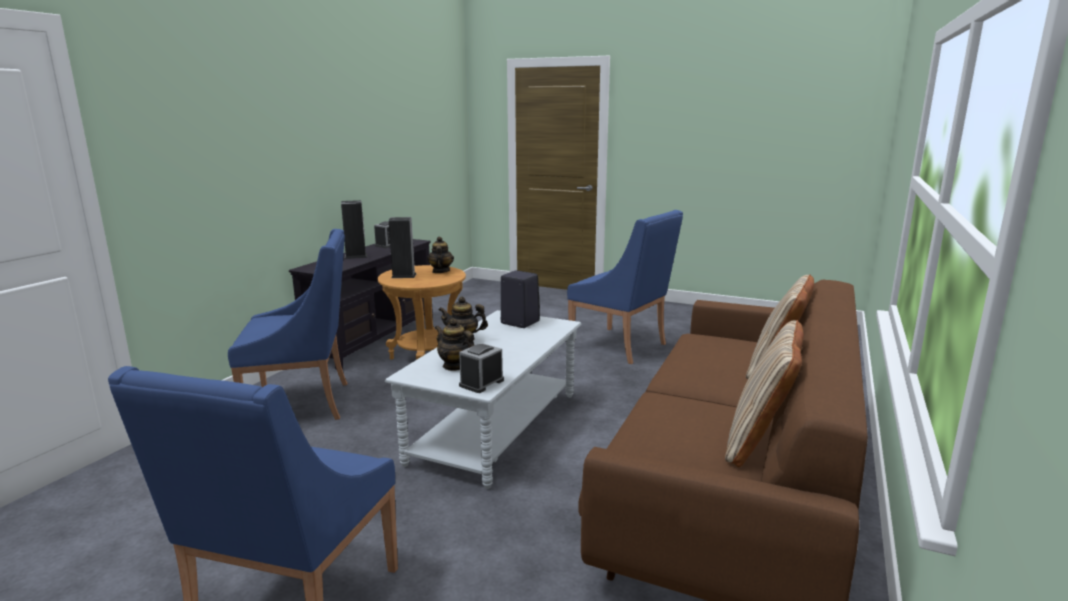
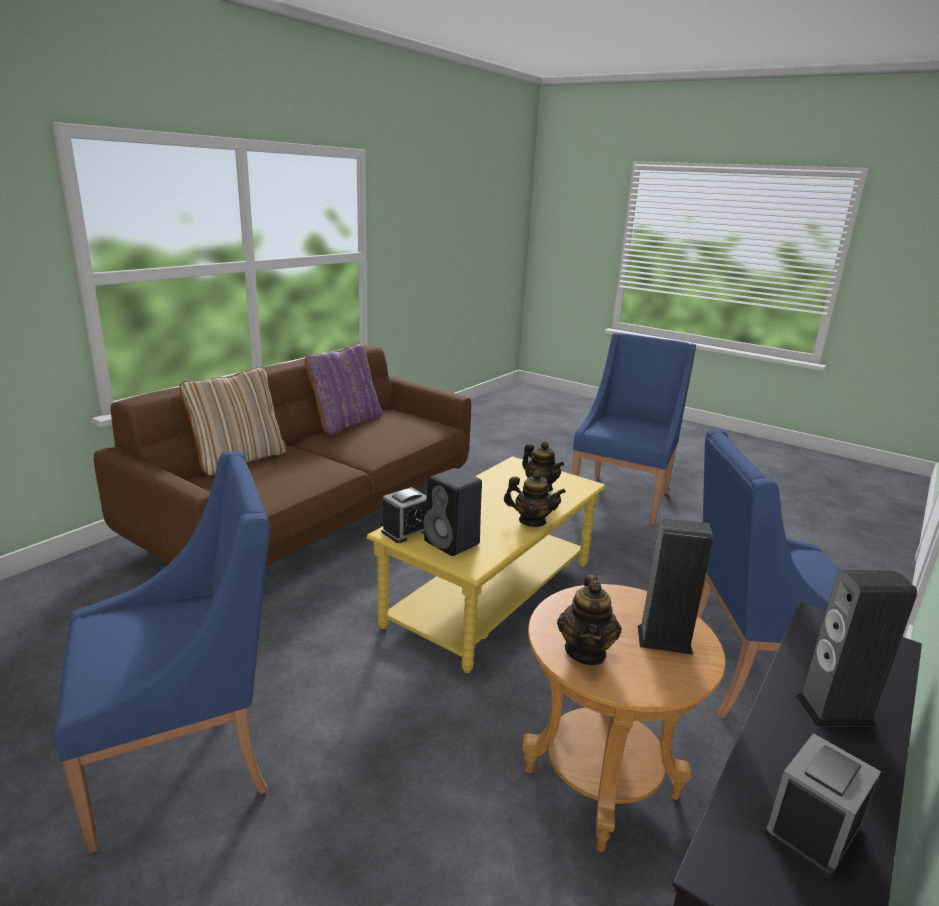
camera: 170 degrees left, 5 degrees up
(481, 383) = (516, 468): alarm clock -> alarm clock (406, 531)
(495, 428) = (491, 594): grey coffee table -> yellow coffee table
(621, 346) = (186, 757): blue armchair -> blue armchair turned 105 degrees clockwise
(759, 442) = (346, 423): beige pillow -> purple pillow

